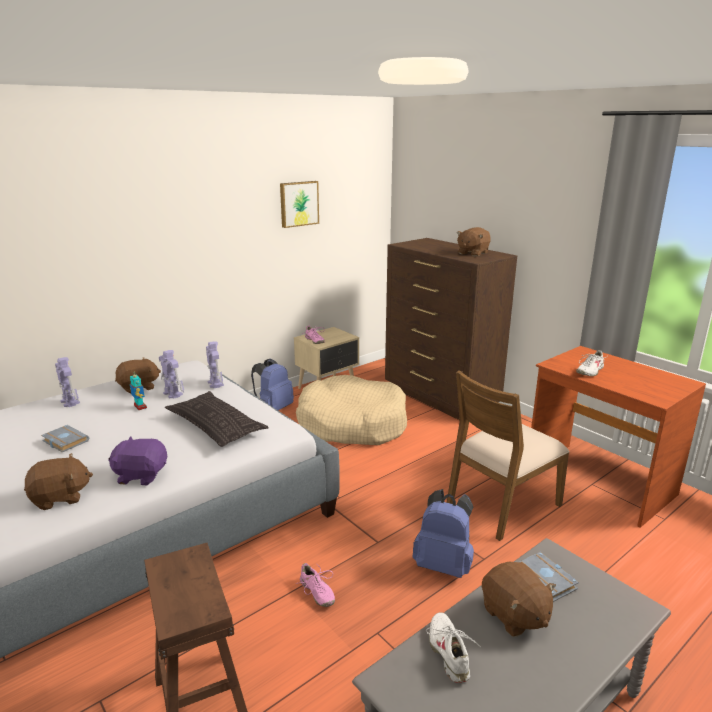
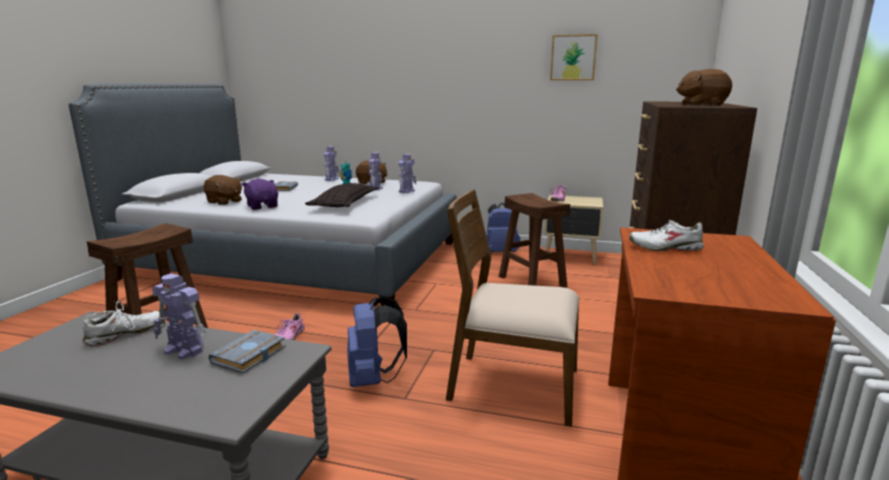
camera: 55 degrees right, 5 degrees down
(352, 424) = (532, 281): beige dog bed -> brown stool
(514, 615) = (185, 350): brown plush toy -> toy robot

